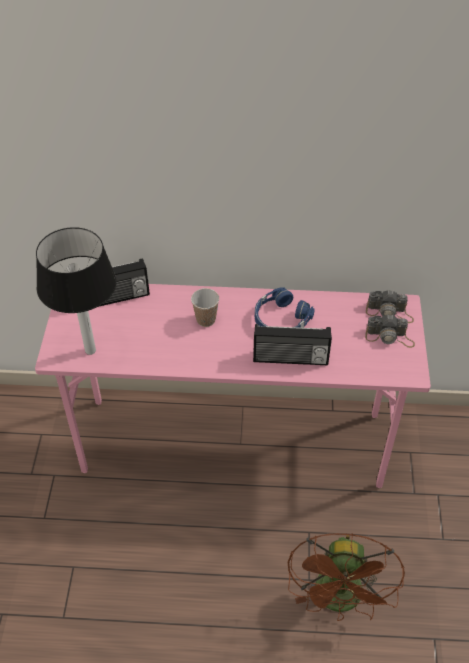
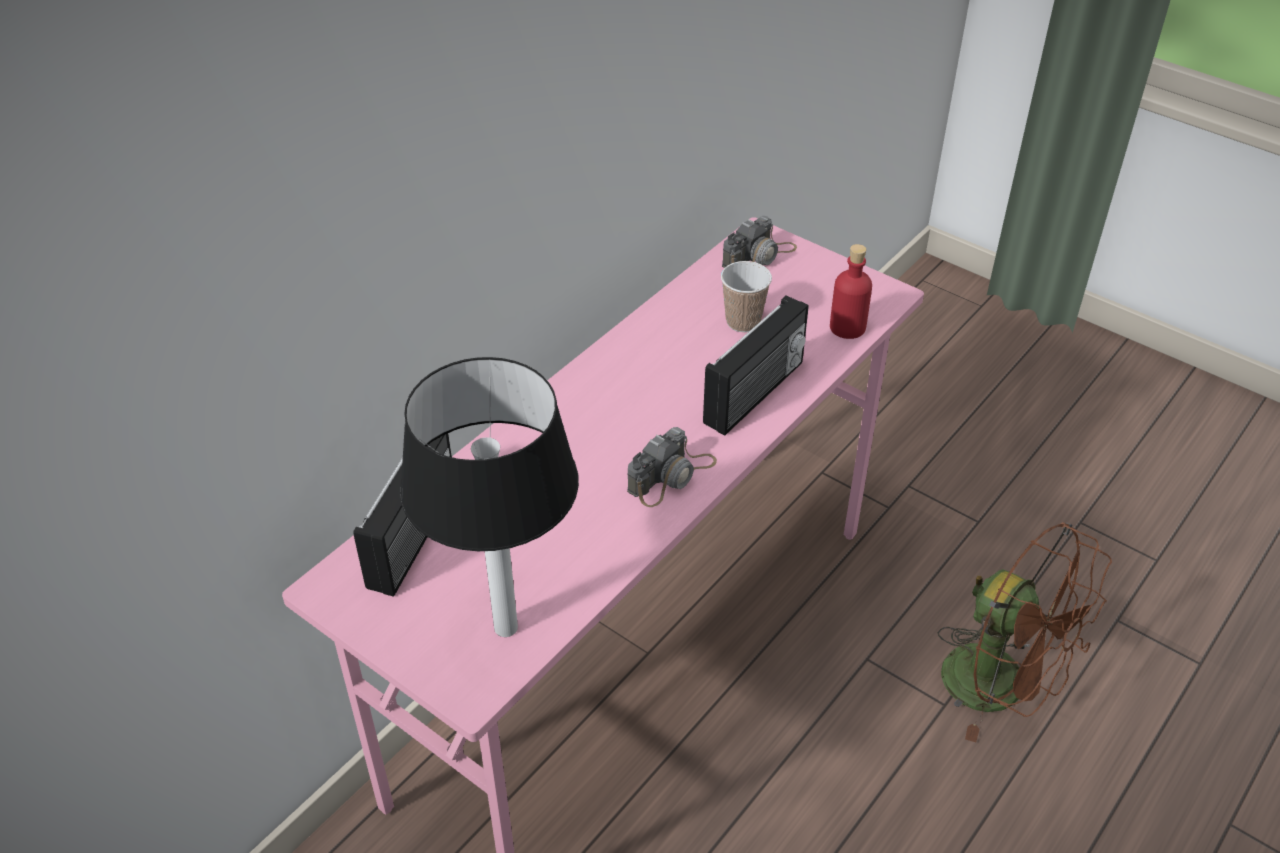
camera: 55 degrees left, 5 degrees down
(206, 320) = (584, 446): cup -> cup (743, 322)
(280, 319) = (667, 364): blue headphones -> none
(370, 370) = (847, 327): none -> red bottle
(389, 337) = (804, 280): camera -> camera (671, 476)

